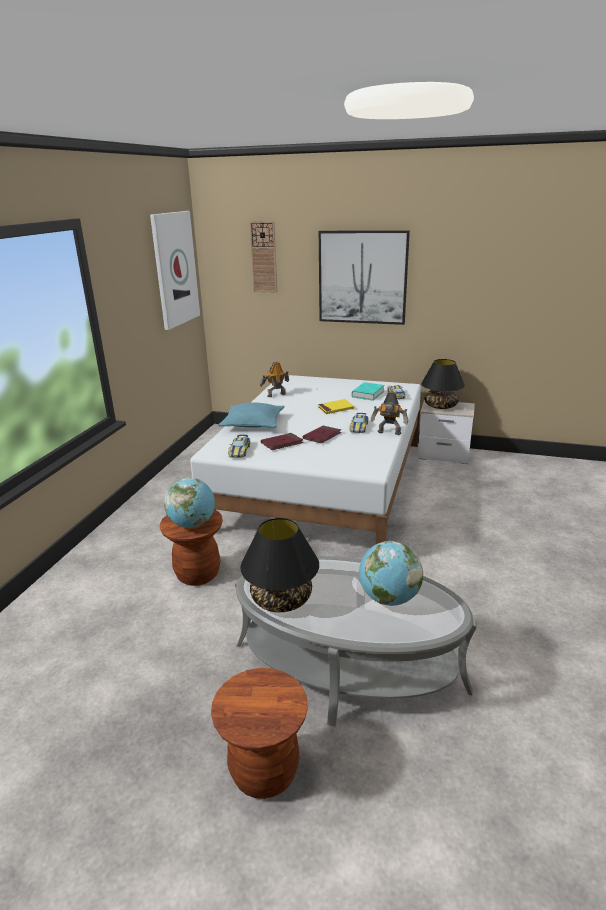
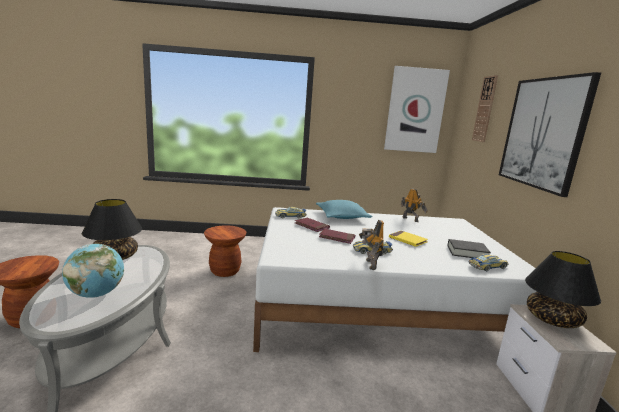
camera: 70 degrees right, 10 degrees down
(192, 524) = (221, 232): globe -> none
(368, 394) = (467, 252): turquoise book -> black book

